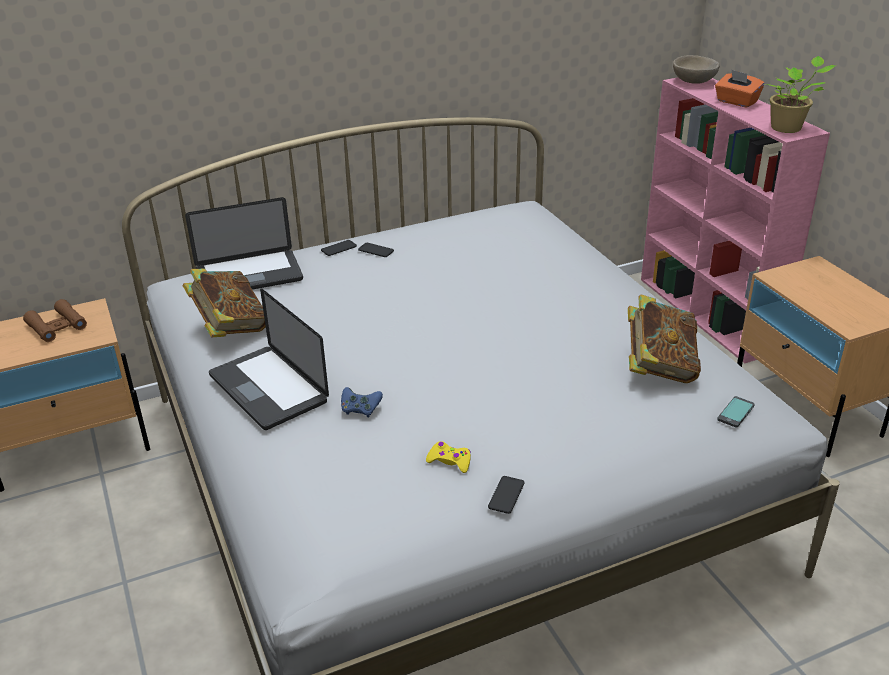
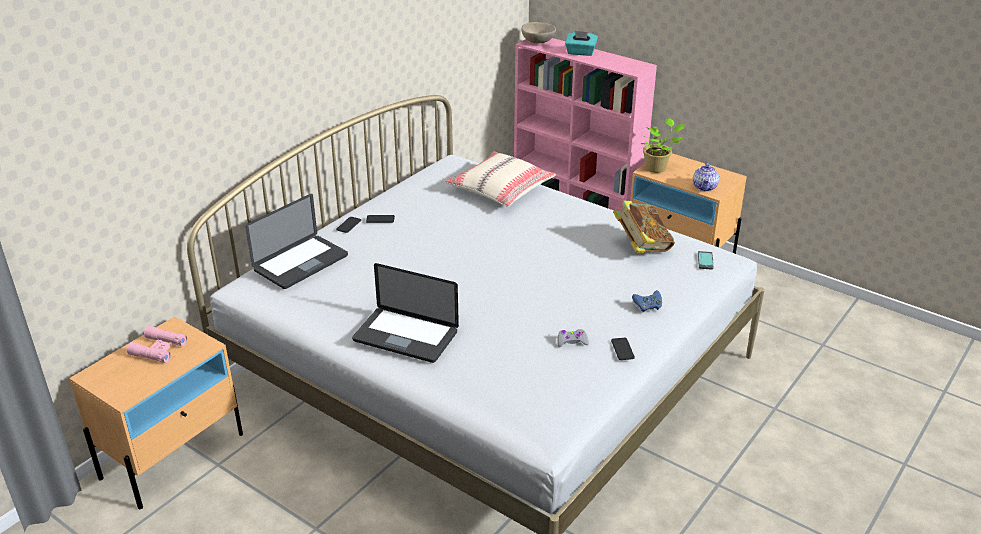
camera: 30 degrees left, 0 degrees up
(57, 326) = (158, 349): brown binoculars -> pink binoculars
(230, 328) = (329, 304): book -> none
(360, 410) = (484, 329): blue game controller -> blue game controller (647, 307)
(450, 461) = (572, 341): yellow game controller -> grey game controller
(545, 250) = (500, 189): none -> beige pillow
(736, 102) = (580, 53): orange tissue box -> turquoise tissue box
(788, 128) = (630, 66): potted plant -> potted plant (657, 168)
(841, 316) = (705, 187): none -> teapot

